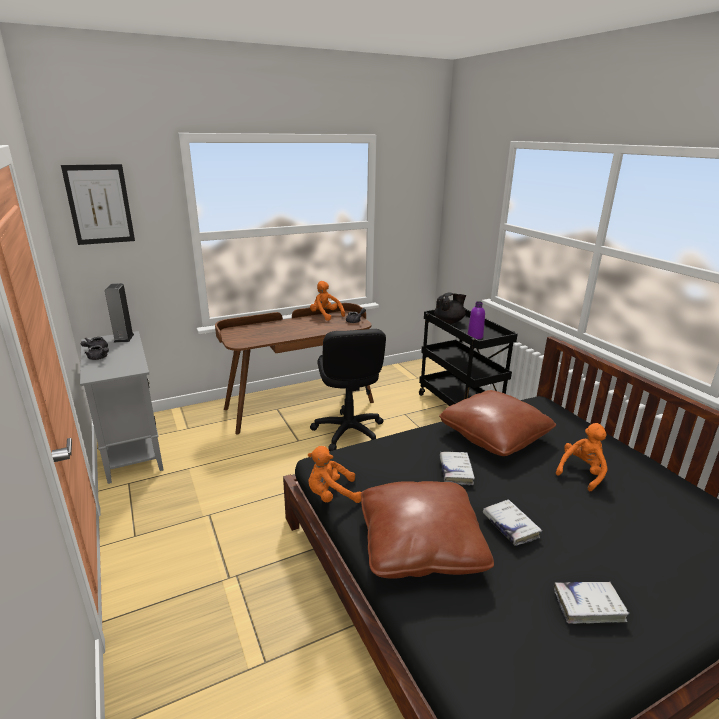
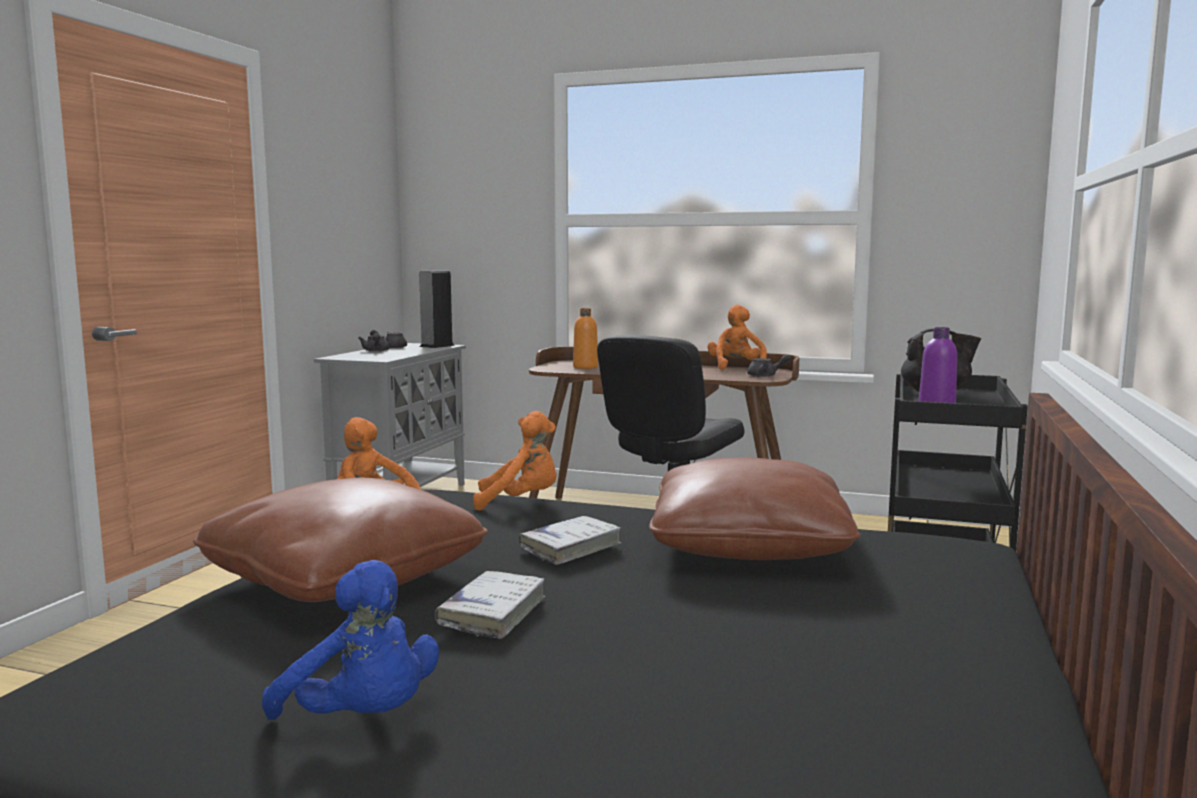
camera: 45 degrees right, 15 degrees down
(99, 204) = (453, 171): picture -> none
(254, 335) = (585, 367): none -> orange bottle
(581, 472) = (802, 627): orange plush toy -> orange plush toy (521, 502)
(588, 606) = (362, 719): white book -> blue plush toy

